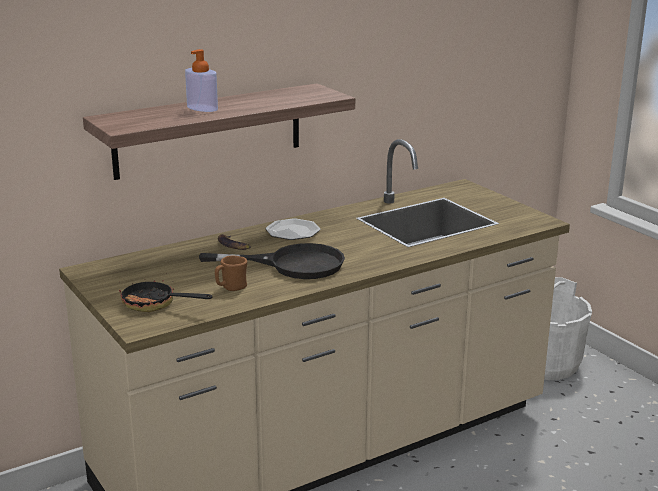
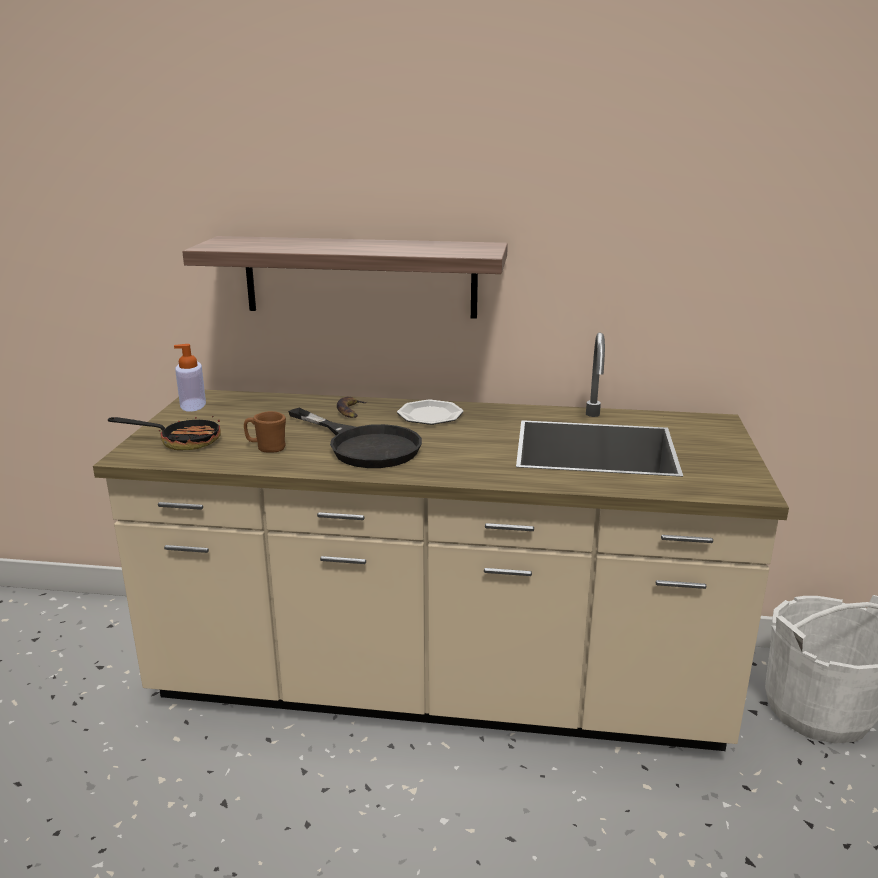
camera: 40 degrees right, 0 degrees up
(155, 304) = (181, 441): frying pan -> frying pan turned 120 degrees clockwise
(202, 108) = (325, 244): soap dispenser -> soap dispenser (193, 405)

